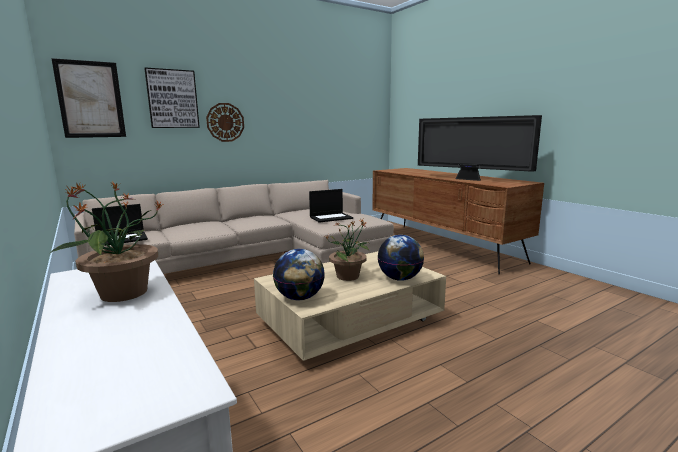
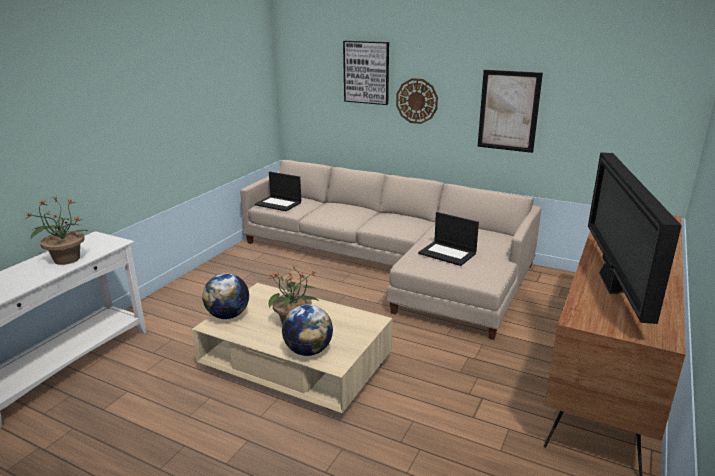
camera: 60 degrees right, 10 degrees up
(90, 99) = (303, 71): picture -> picture (508, 111)

